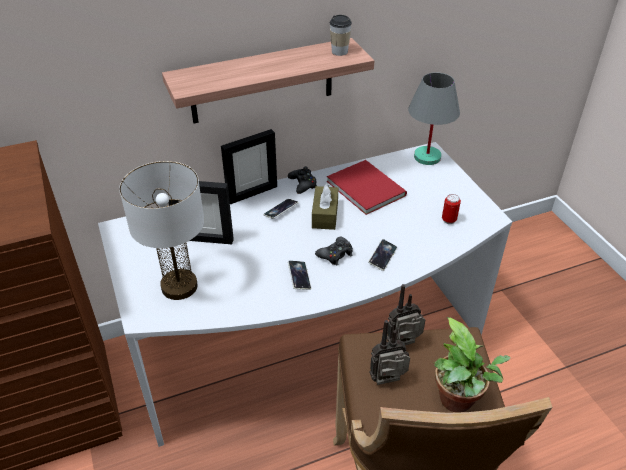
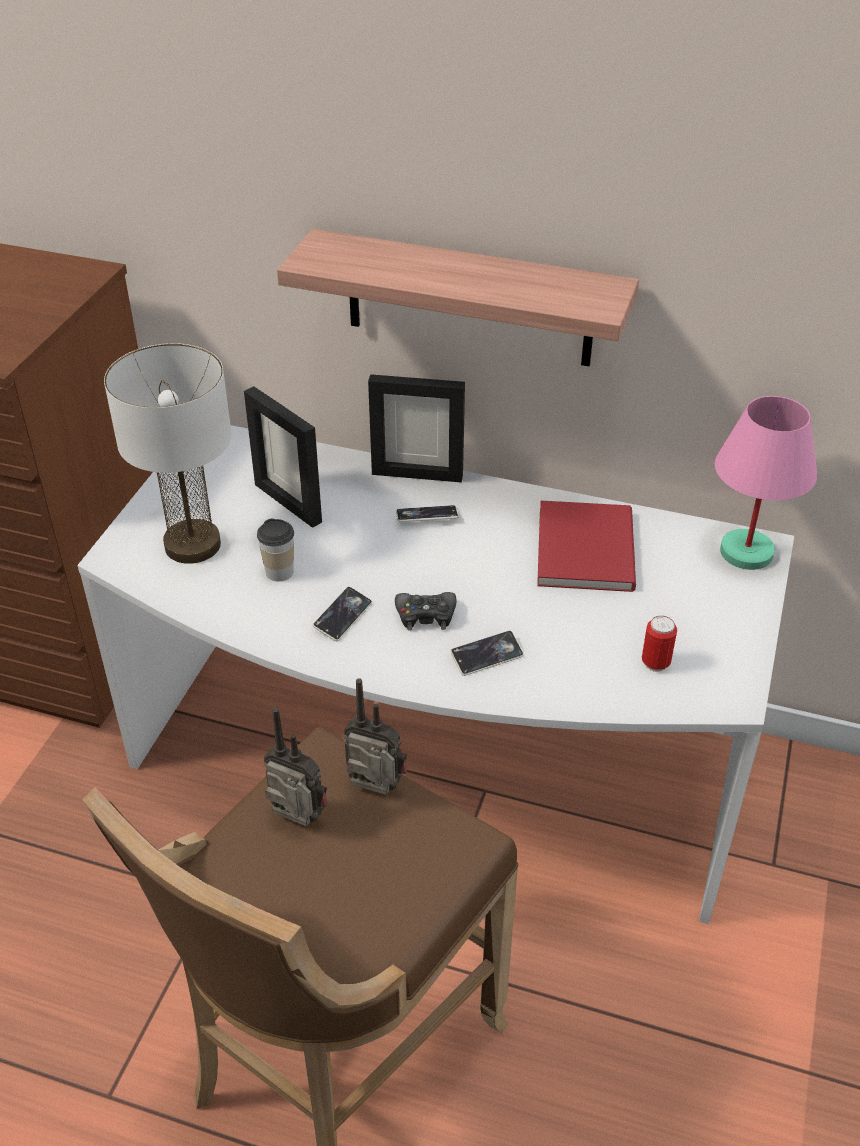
camera: 40 degrees right, 0 degrees up
(303, 184) = (501, 496): black game controller -> none
(325, 215) = (479, 554): brown tissue box -> none
(339, 51) = (585, 292): cup -> cup (279, 572)
(427, 157) = (746, 553): grey table lamp -> pink table lamp
(459, 403) = (352, 912): potted plant -> none

